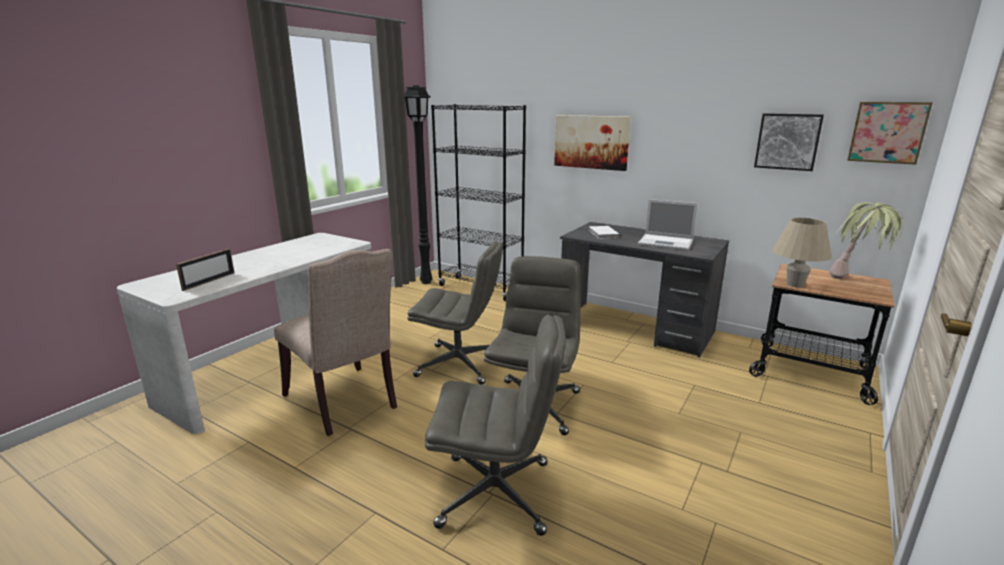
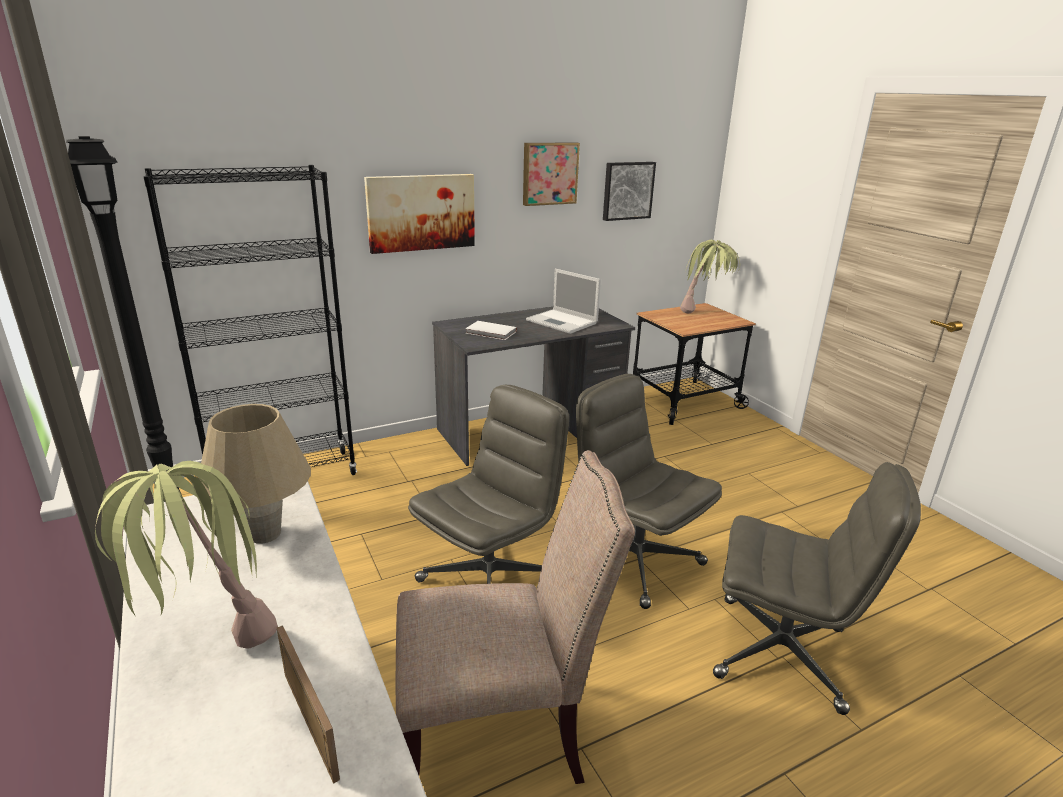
camera: 60 degrees left, 5 degrees up
(246, 260) = (206, 643): none -> potted plant
(496, 493) = (782, 652): grey office chair -> grey office chair turned 75 degrees clockwise
(666, 242) = (563, 322): laptop -> laptop turned 75 degrees clockwise
(795, 284) = (690, 329): beige table lamp -> beige table lamp (265, 534)
(887, 132) = (693, 175): picture -> picture (549, 173)

